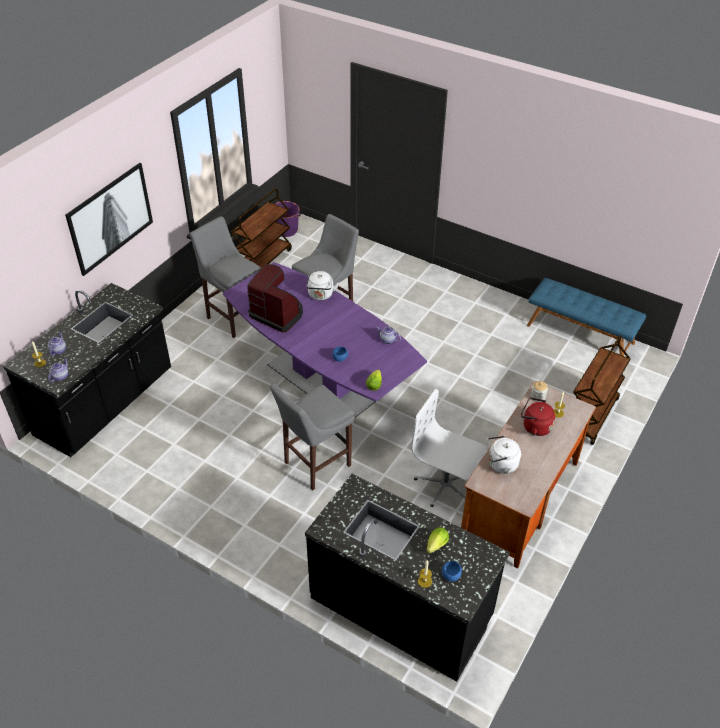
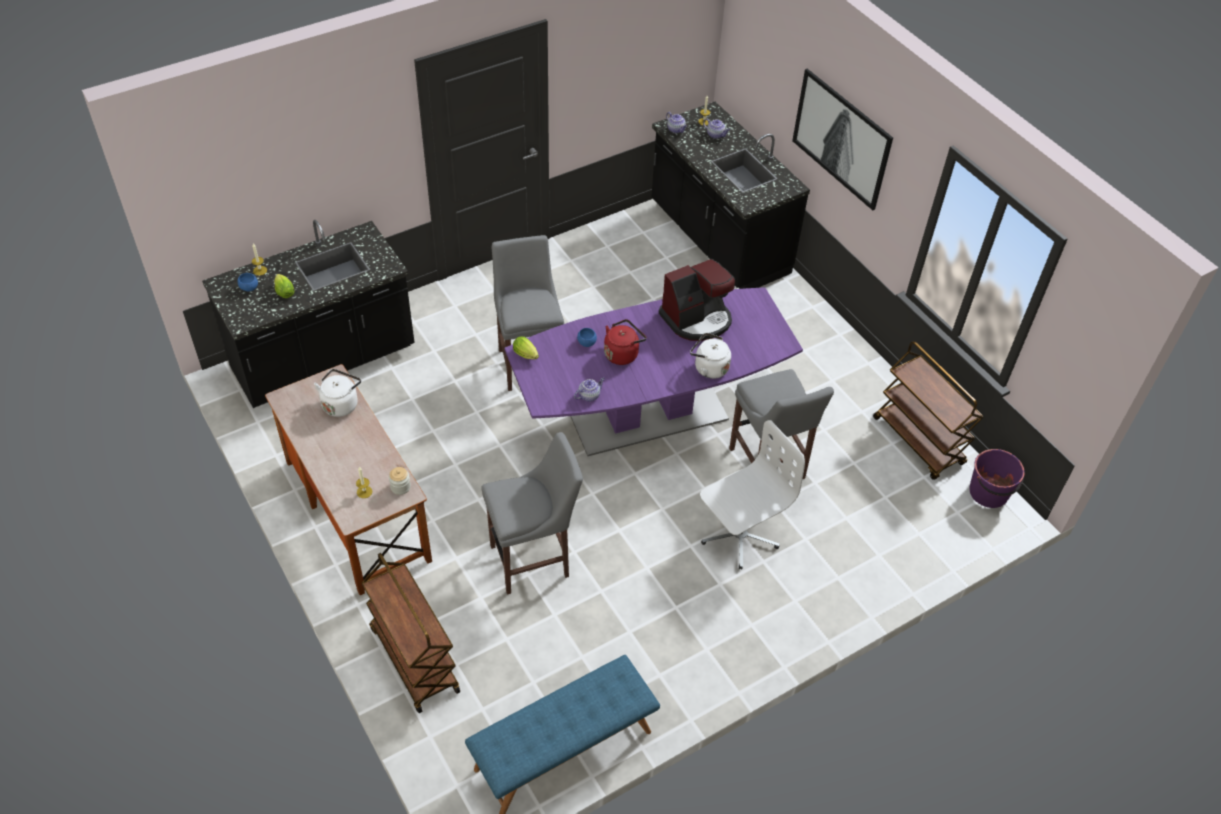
camera: 115 degrees right, 5 degrees up
(233, 317) = (810, 375): grey stool -> grey stool (534, 560)
(445, 485) = (425, 456): white office chair -> white office chair (739, 535)
(534, 427) = (363, 459): red kettle -> red kettle (622, 353)

